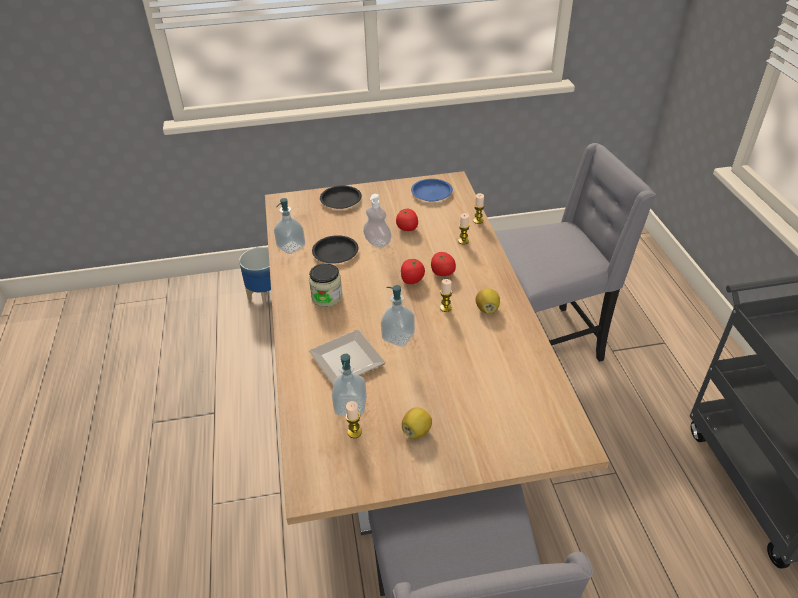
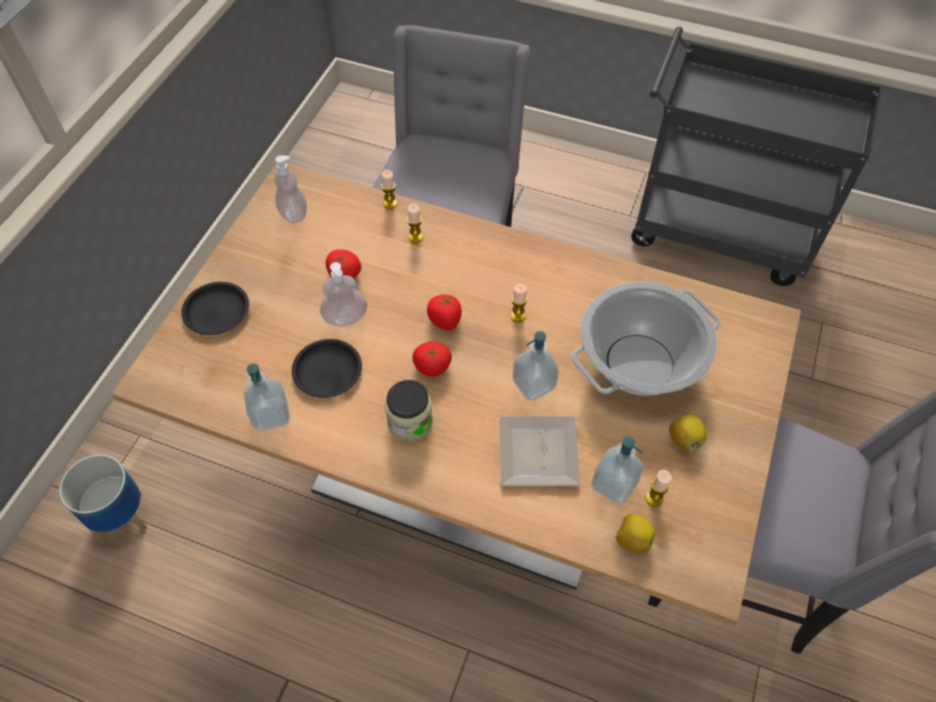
camera: 60 degrees left, 15 degrees up
(431, 192) = (293, 214): blue plate -> soap dispenser
(442, 273) = (456, 286): tomato -> tomato (432, 367)
(461, 382) = (639, 364): none -> cooking pot
(487, 309) = (546, 281): lemon -> lemon (632, 539)

